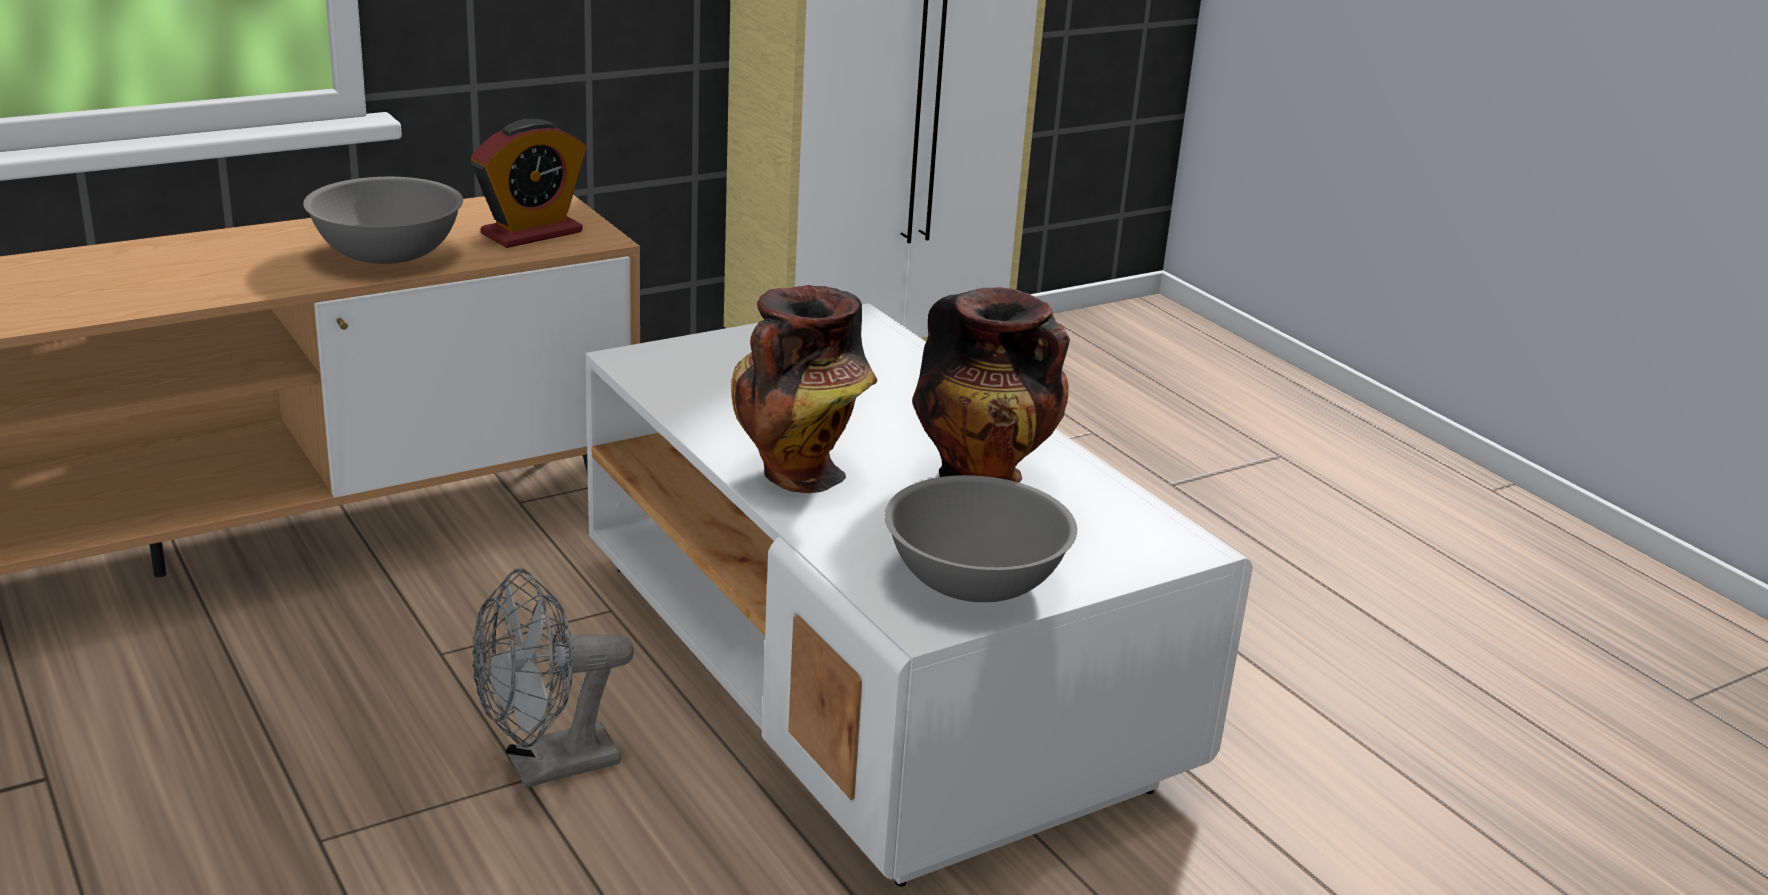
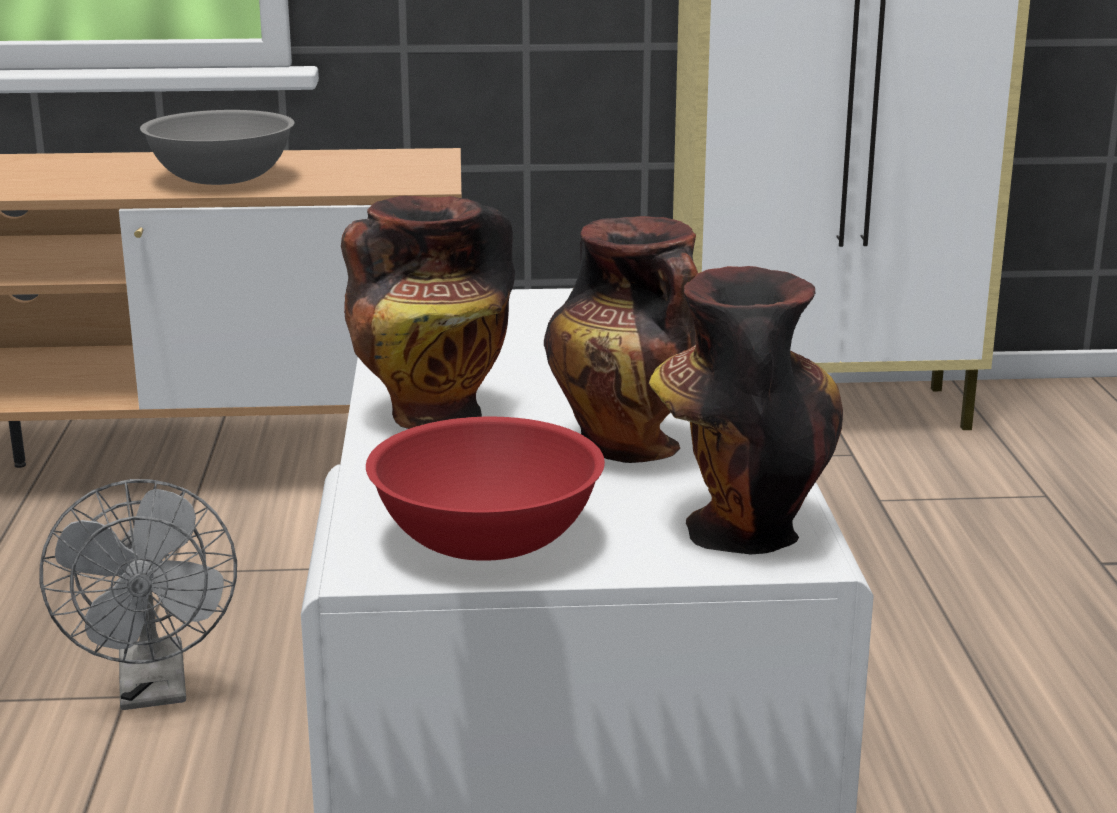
camera: 30 degrees right, 5 degrees down
(532, 233) = (373, 176): alarm clock -> none
(547, 767) = (155, 690): grey fan -> grey fan turned 105 degrees counterclockwise
(976, 581) = (488, 540): grey bowl -> red bowl
(1130, 531) = (739, 526): none -> vase

